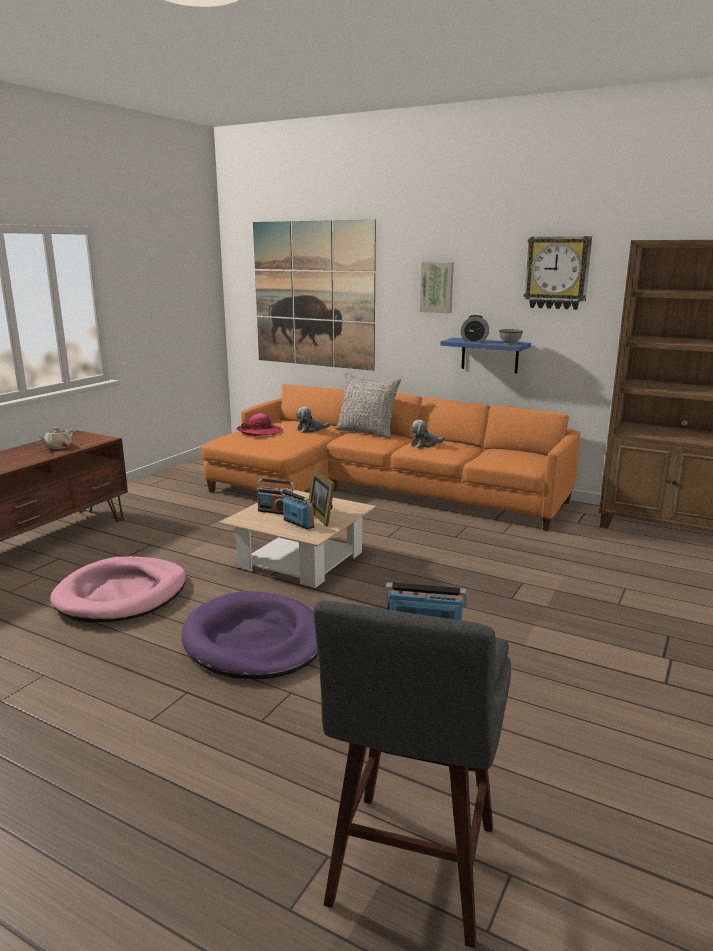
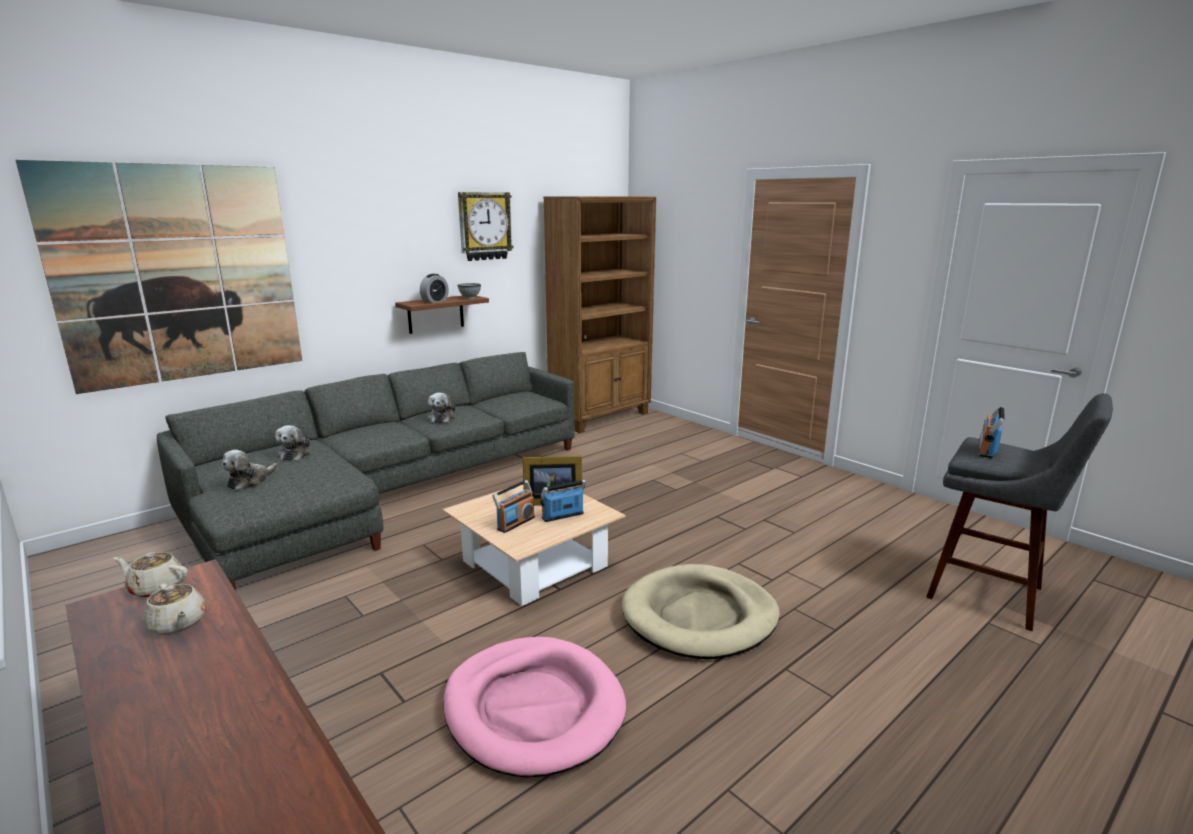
camera: 70 degrees left, 0 degrees up
(91, 437) = (156, 588): none -> beige teapot
(254, 641) = (699, 616): purple dog bed -> beige dog bed
(260, 431) = (250, 481): hat -> plush toy
(367, 432) = (353, 432): grey pillow -> none
(375, 488) = (384, 492): orange sofa -> grey sofa
(437, 287) = (369, 248): picture -> none
(489, 355) = (435, 314): blue shelf -> brown shelf

